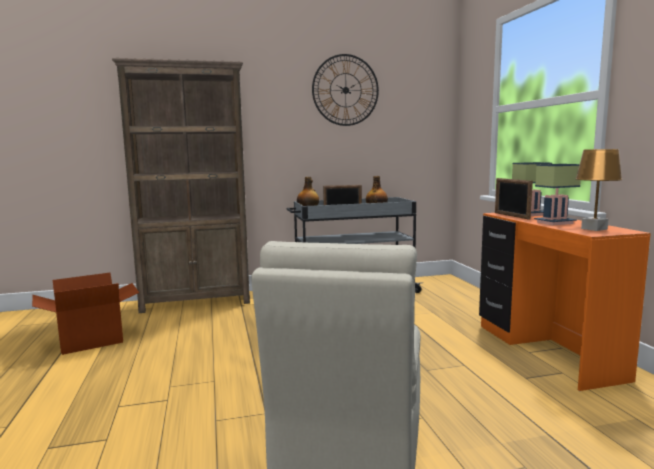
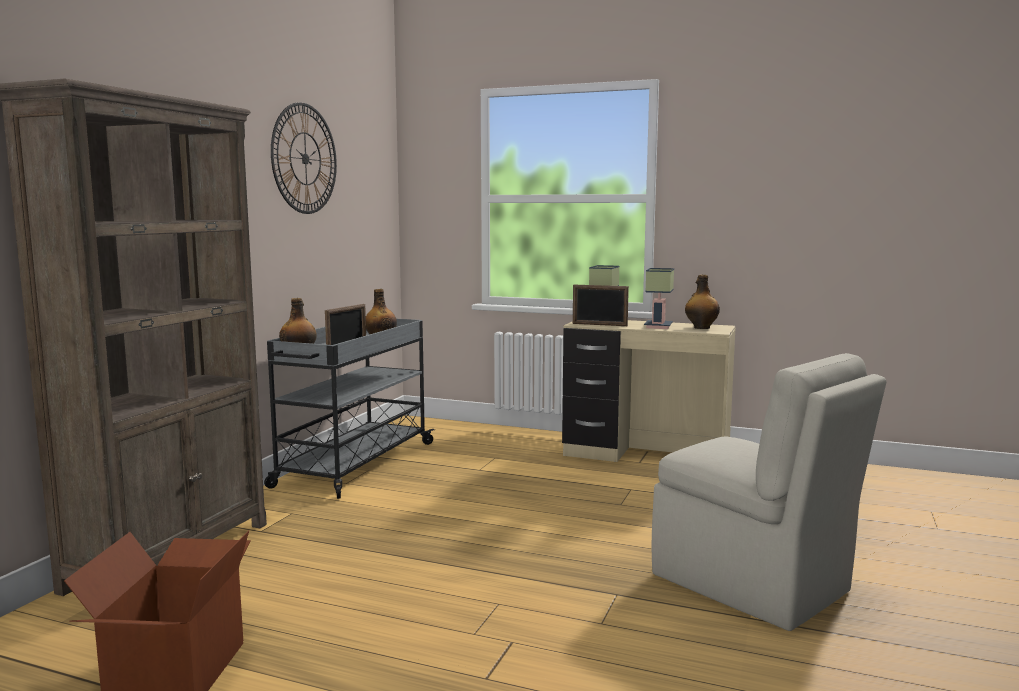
camera: 55 degrees left, 0 degrees up
(545, 351) = (645, 457): orange desk -> beige desk
(594, 229) = (701, 328): brown table lamp -> bottle

